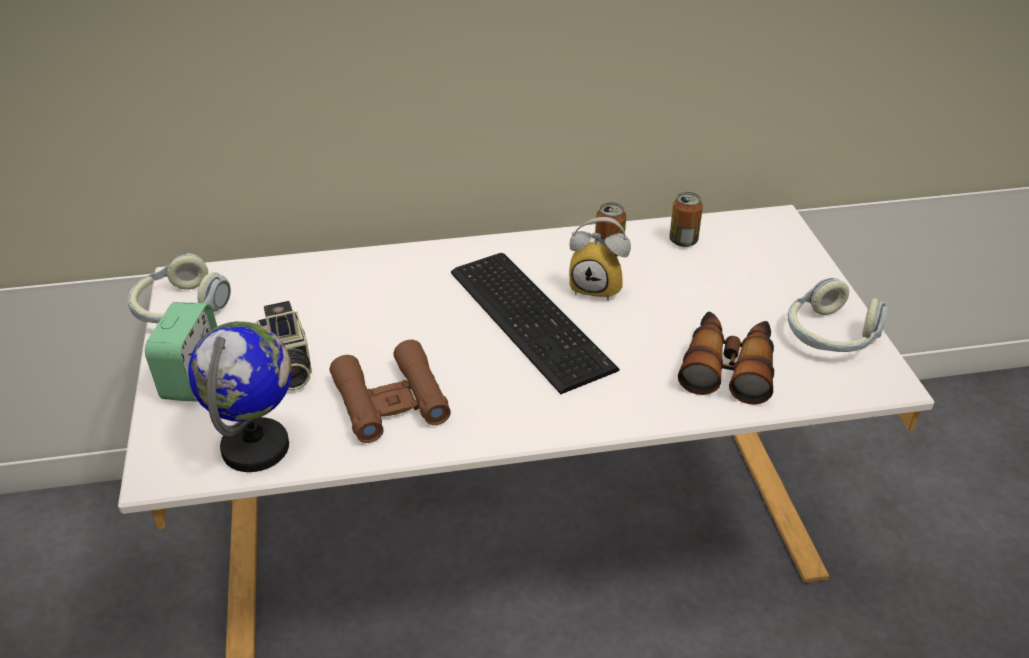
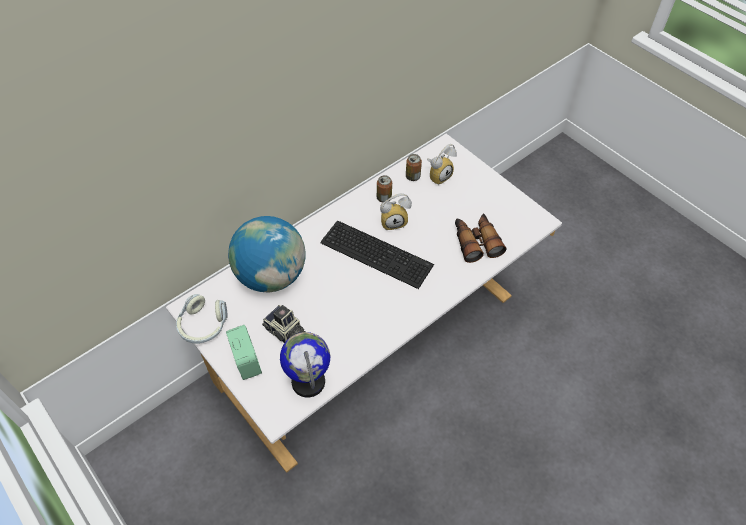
camera: 30 degrees left, 15 degrees up
(337, 286) = (272, 275): none -> globe
(391, 401) = (348, 328): brown binoculars -> none
(732, 253) = (438, 175): none -> alarm clock
(831, 335) = (506, 205): headphones -> none

